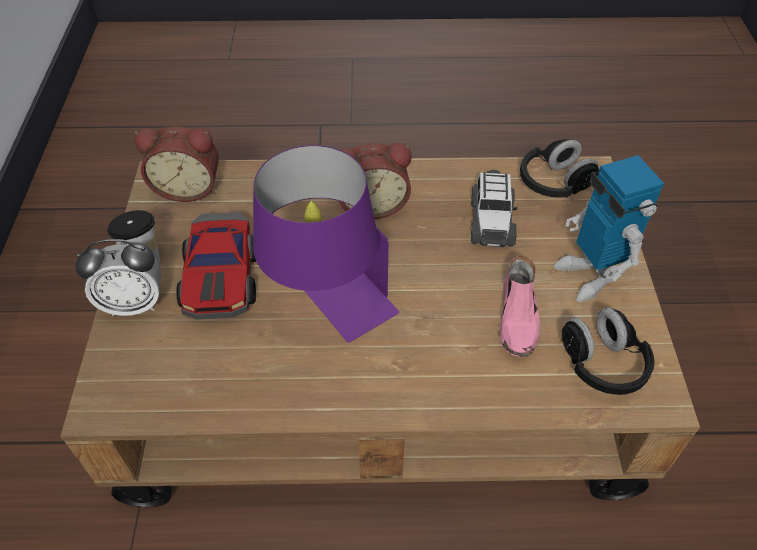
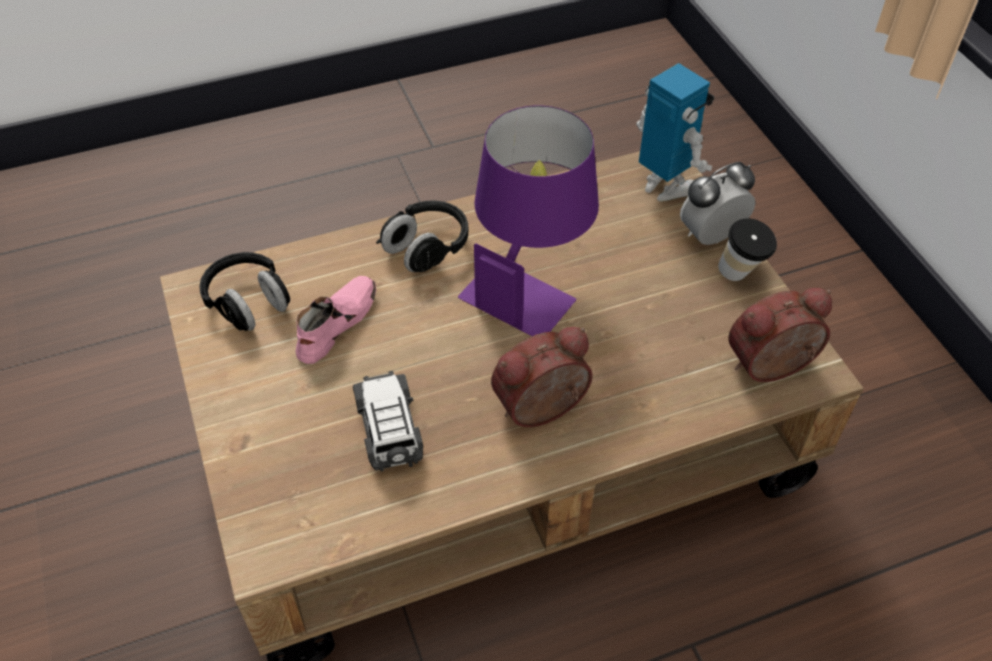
camera: 160 degrees right, 0 degrees up
(221, 278) = (650, 280): toy car -> none
(518, 318) = (336, 324): pink shoe -> pink shoe turned 45 degrees clockwise
(554, 183) = (316, 516): black headphones -> black headphones (426, 248)
(589, 275) = (263, 392): toy robot -> toy robot (666, 187)

